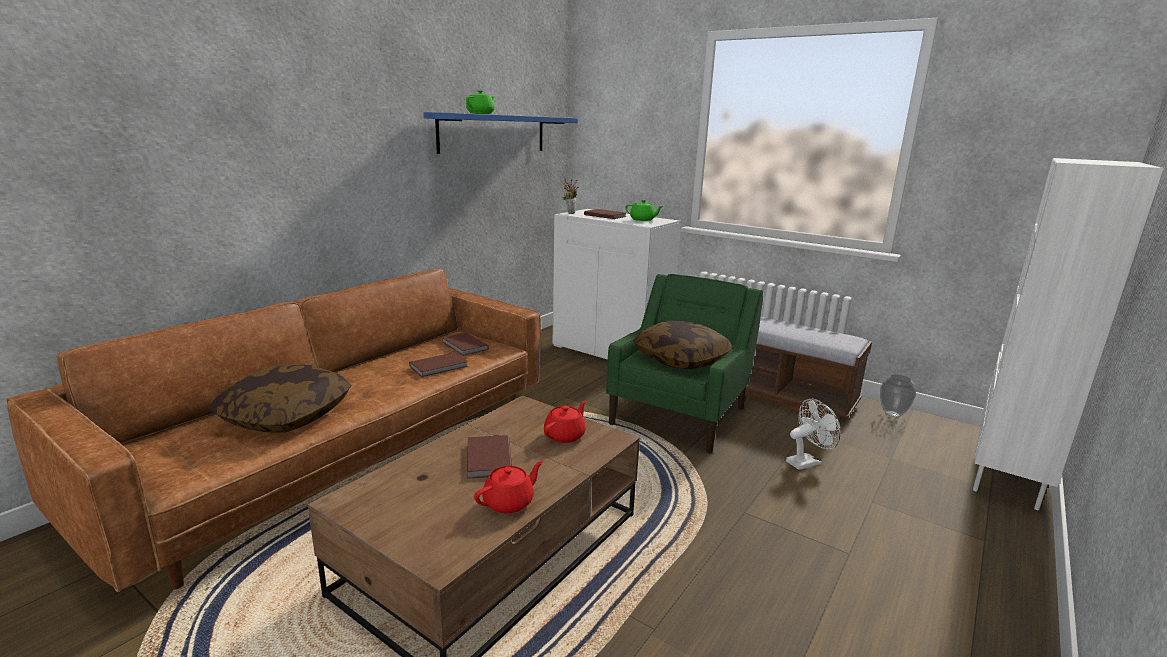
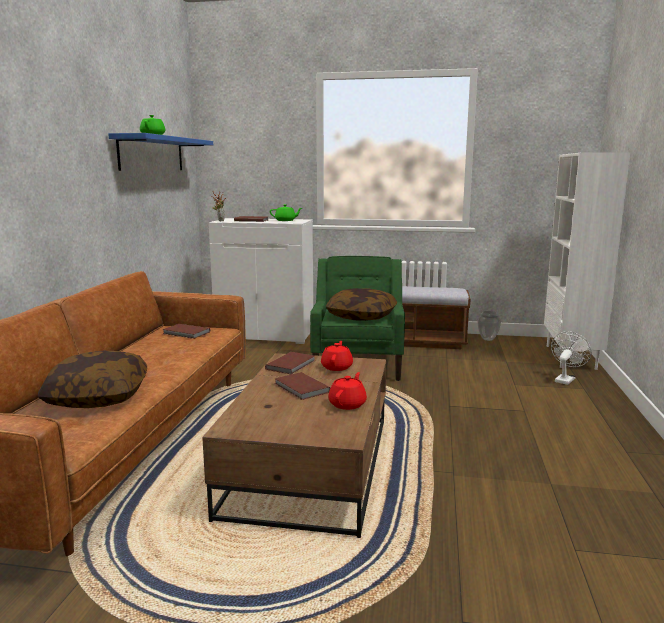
camera: 25 degrees left, 5 degrees down
(440, 367) = (186, 347): brown book -> brown book (292, 365)
(807, 461) = (461, 373): white fan -> white fan (565, 379)

